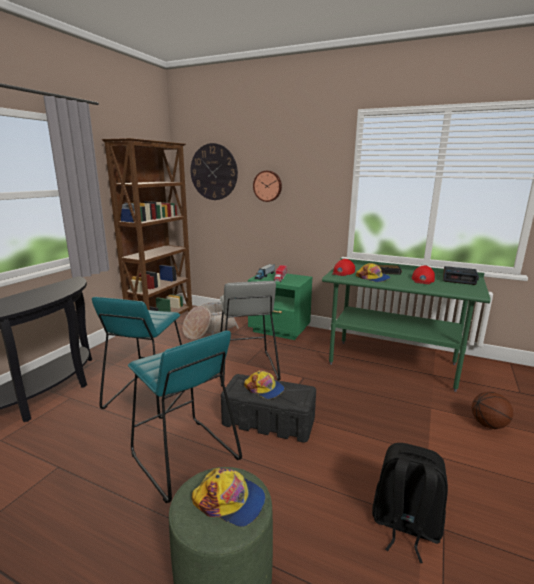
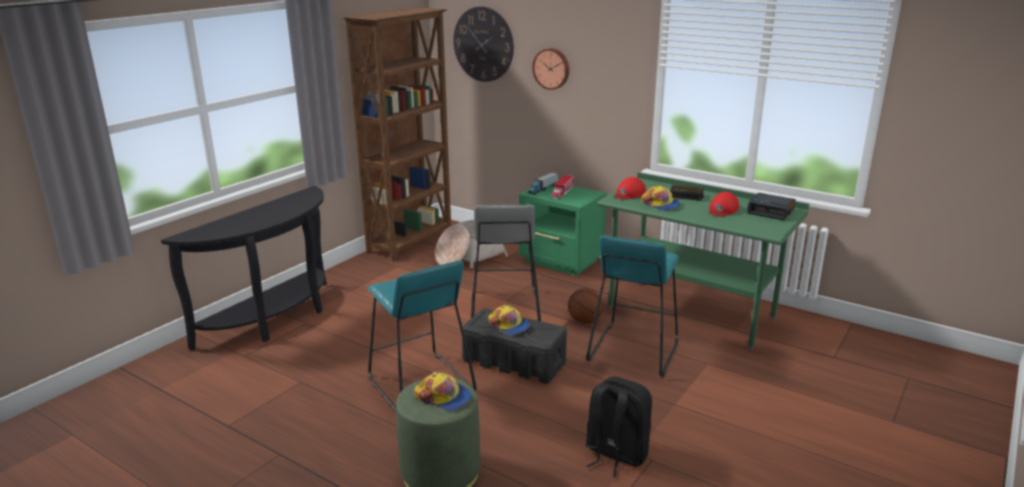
camera: 10 degrees right, 5 degrees up
(148, 395) = (388, 326): turquoise stool -> turquoise stool (633, 350)
(488, 424) = (765, 385): basketball -> basketball (585, 321)

